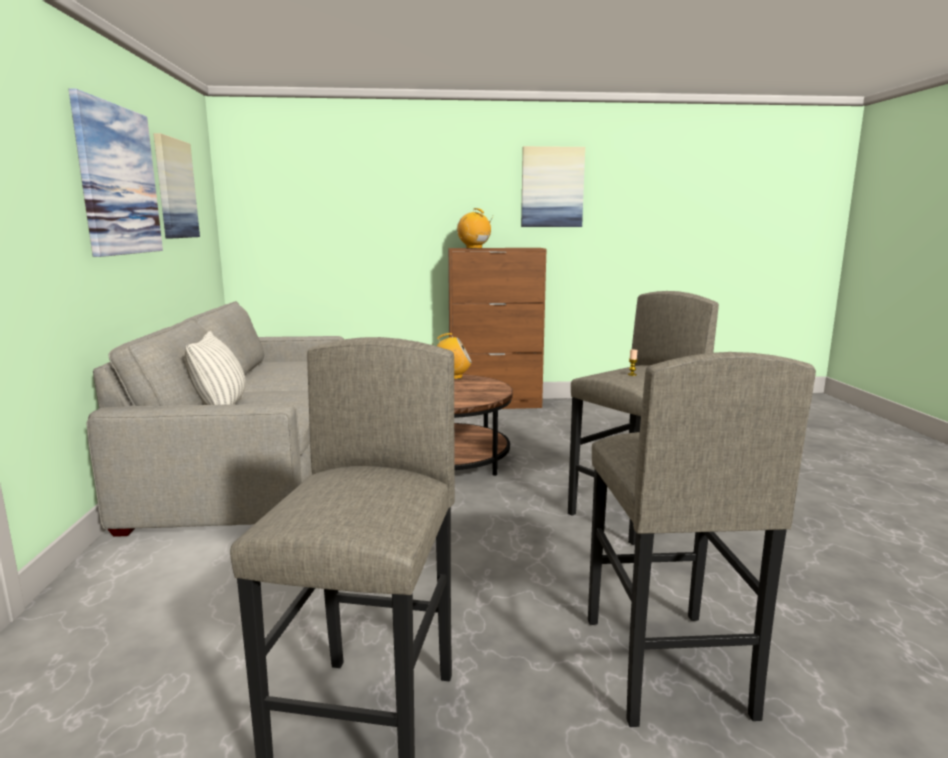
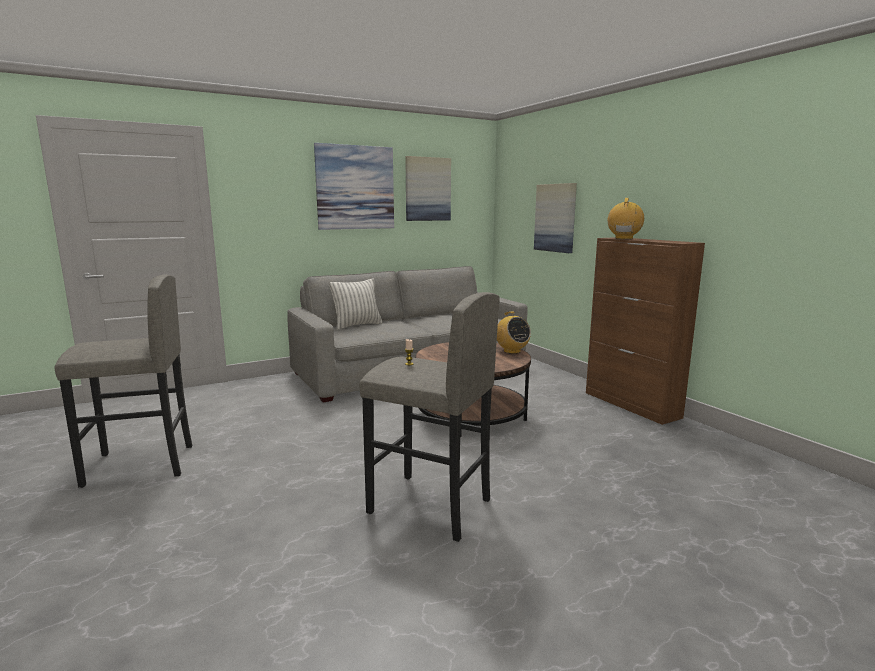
camera: 65 degrees right, 0 degrees up
(552, 187) = (730, 170): picture -> picture (555, 218)
(664, 666) = (189, 545): grey stool -> none

